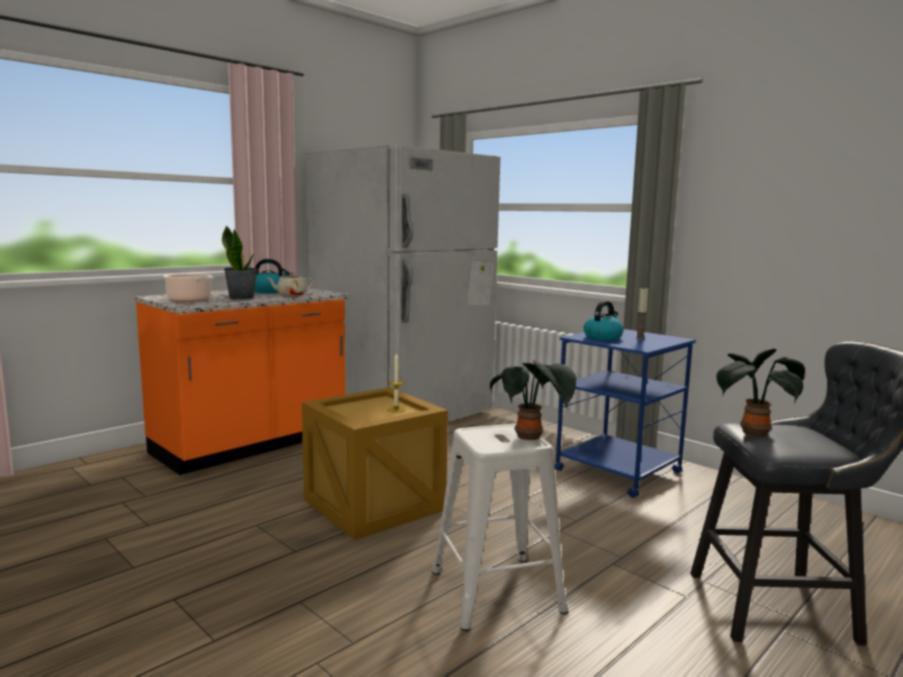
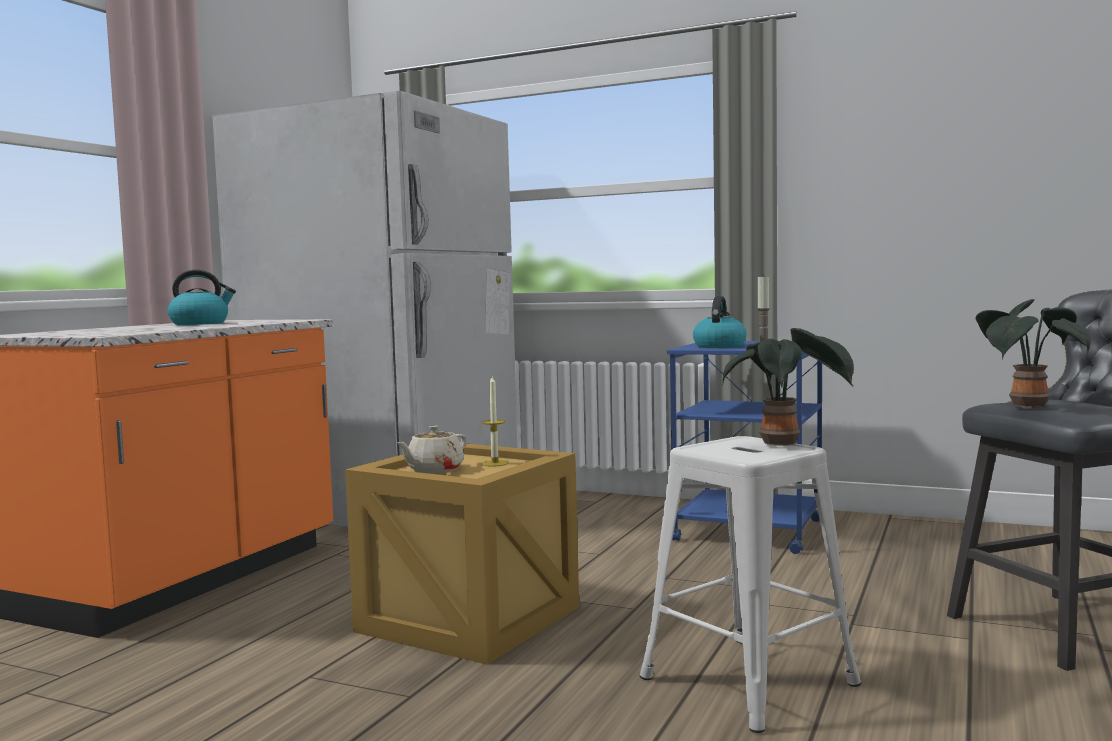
camera: 20 degrees left, 5 degrees down
(190, 300) = (95, 332): cooking pot -> none
(241, 297) = (175, 327): potted plant -> none
(291, 295) = (248, 323): beige teapot -> beige teapot (434, 470)

